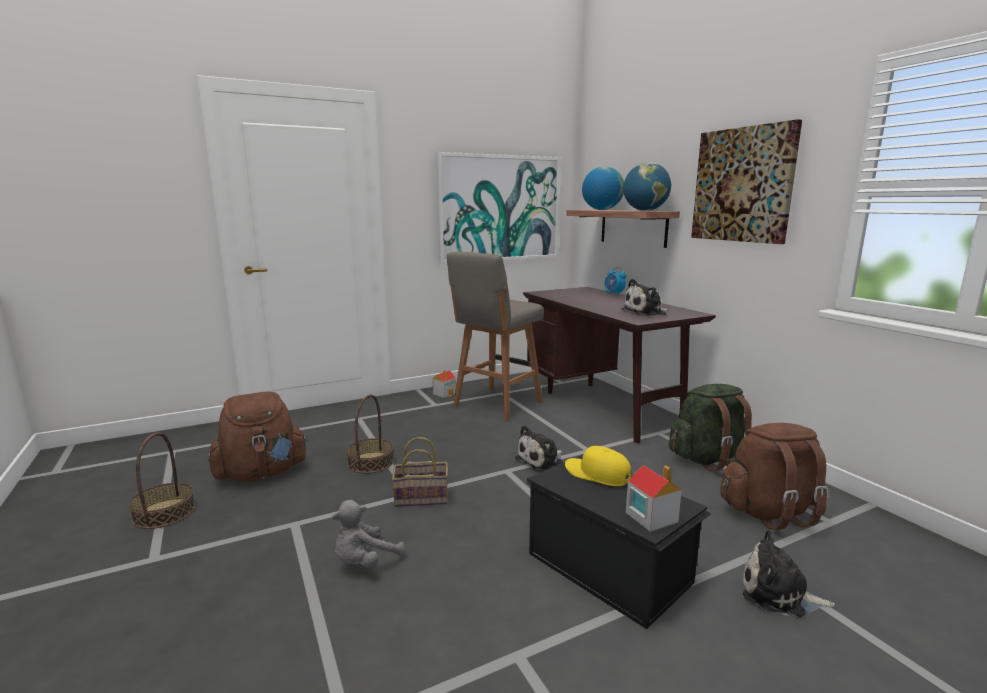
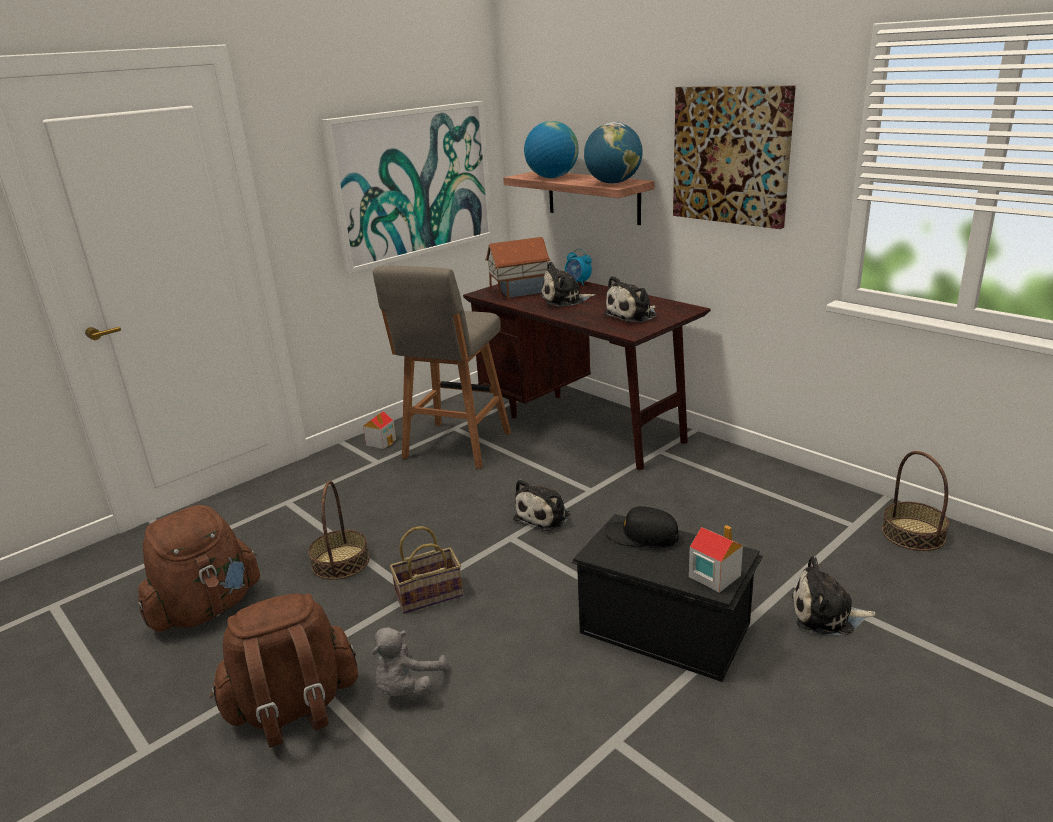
camera: 15 degrees left, 10 degrees up
(164, 513) = (112, 692): basket -> basket (912, 534)
(565, 294) = (518, 291): none -> toy house
(597, 300) = (565, 300): none -> plush toy
(597, 474) = (642, 536): yellow cap -> black cap
(708, 459) = (721, 475): green backpack -> none
(770, 512) = (798, 528): brown backpack -> brown backpack (294, 708)

